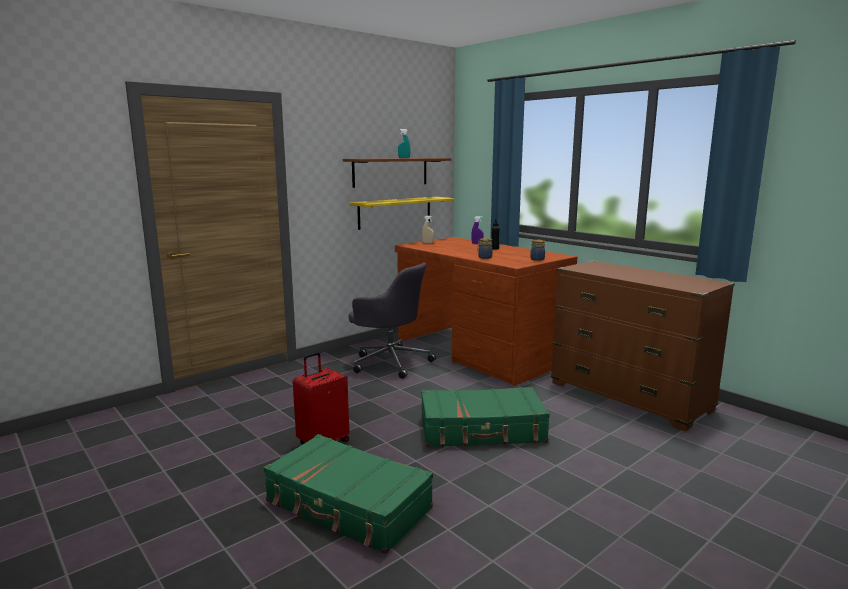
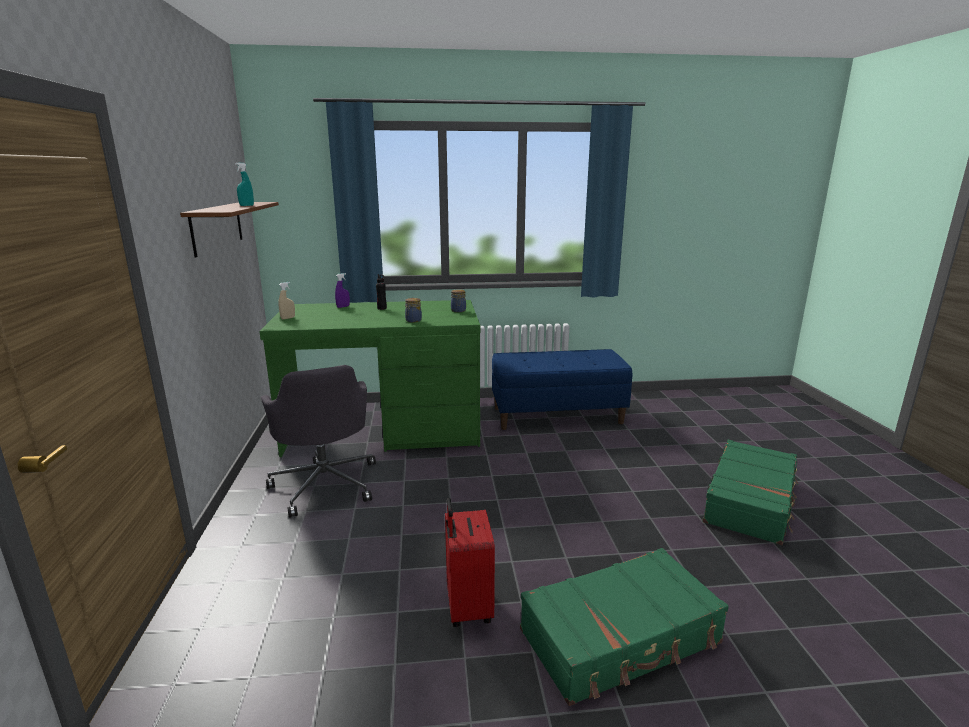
camera: 55 degrees left, 5 degrees up
(390, 362) = (325, 484): grey office chair -> grey office chair turned 90 degrees clockwise
(395, 212) = (229, 285): yellow shelf -> none
(479, 352) = (385, 430): brown desk -> green desk
(482, 430) = (544, 497): green suitcase -> green suitcase (750, 501)
(629, 397) = (557, 415): brown dresser -> blue bench

